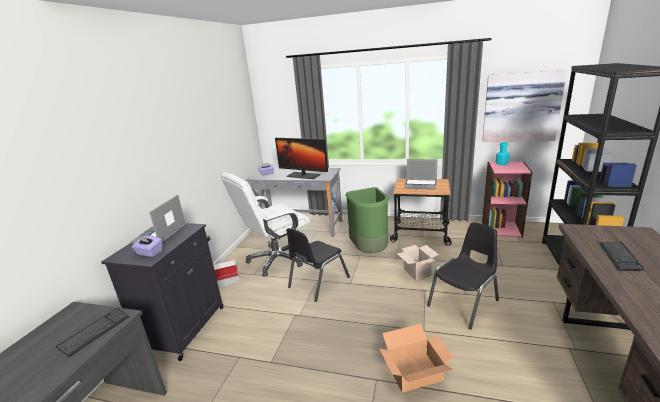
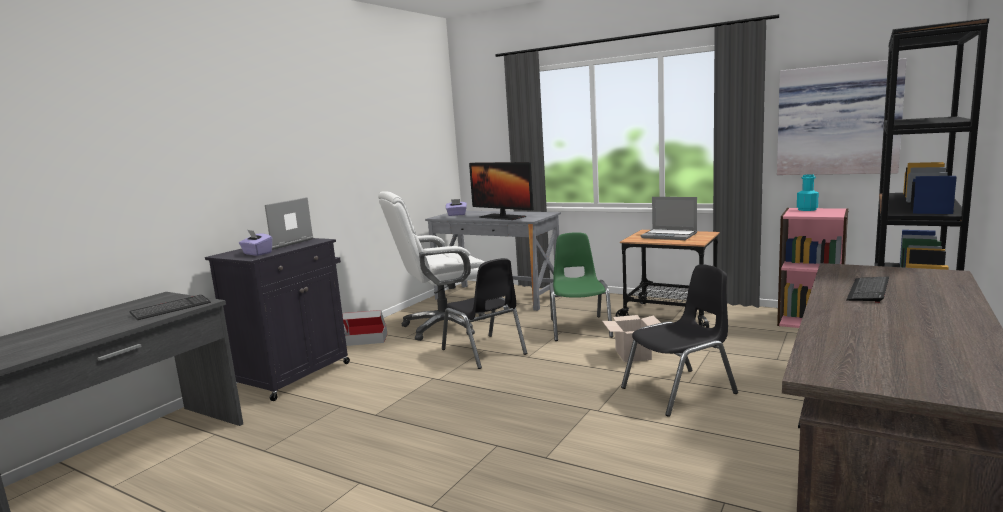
camera: 15 degrees right, 10 degrees down
(318, 282) = (484, 352): black chair -> black chair turned 90 degrees counterclockwise
(370, 251) = (579, 328): green trash can -> green chair
(415, 372) = (555, 446): cardboard box -> none

